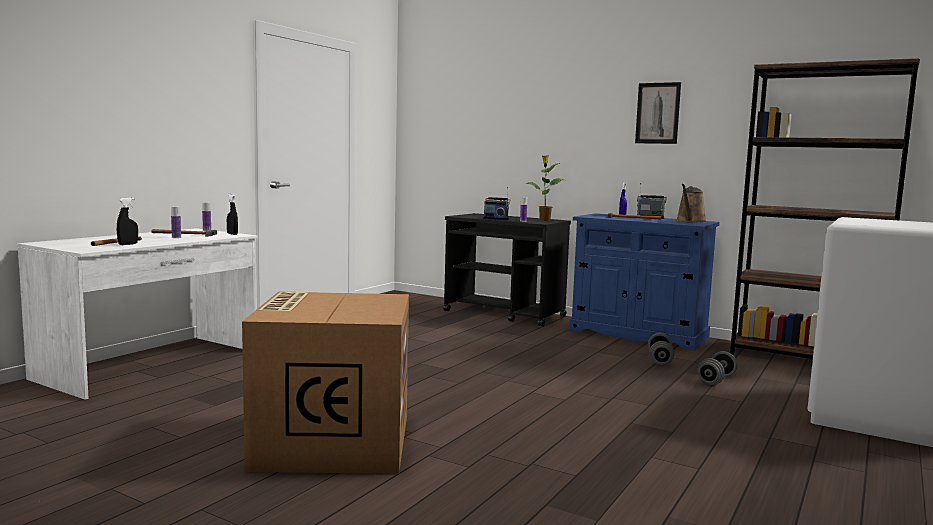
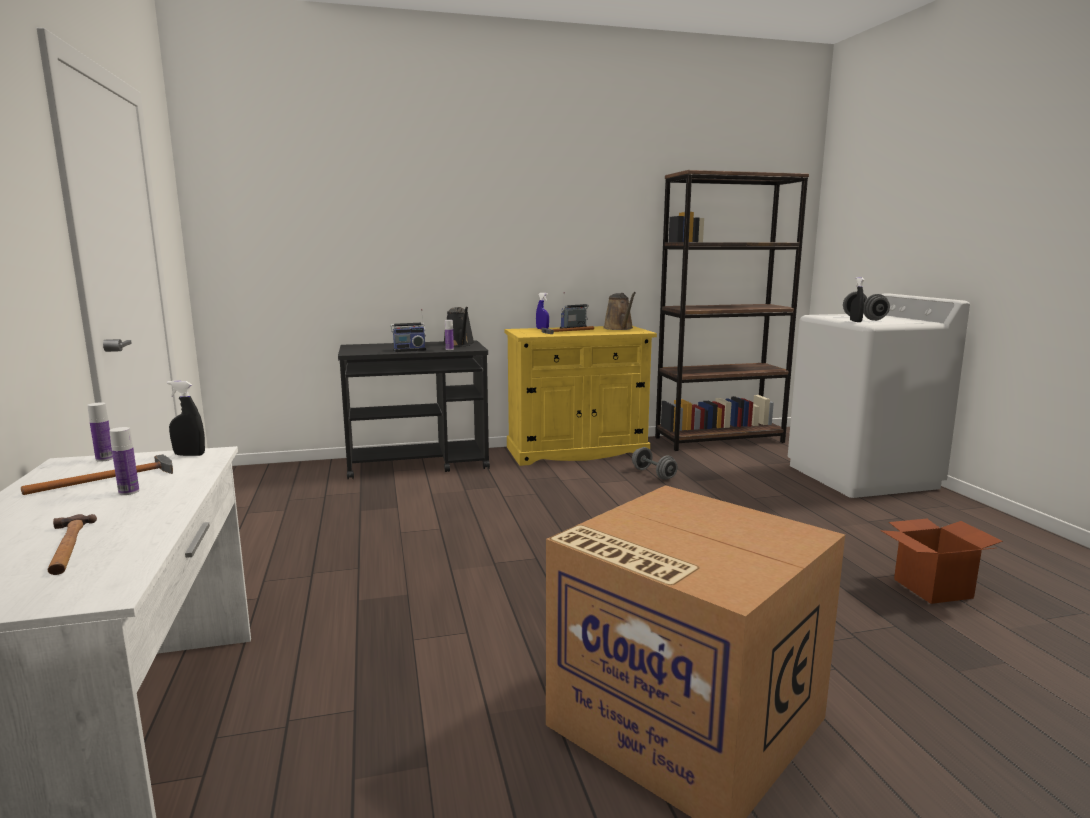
camera: 45 degrees left, 5 degrees up
(128, 244) = (118, 541): black spray bottle -> black spray bottle (855, 321)
(544, 220) = (459, 344): potted plant -> black watering can
(638, 334) = (577, 451): blue cabinet -> yellow cabinet
(657, 113) = (564, 214): picture -> none
(681, 479) = (933, 588): none -> cardboard box
(716, 380) = (727, 480): grey dumbbell -> grey dumbbell (864, 318)

